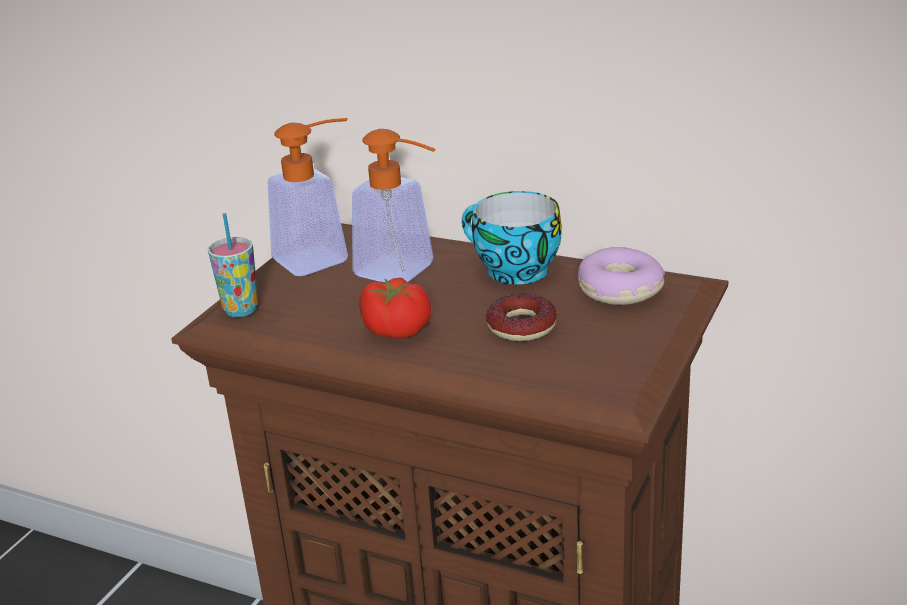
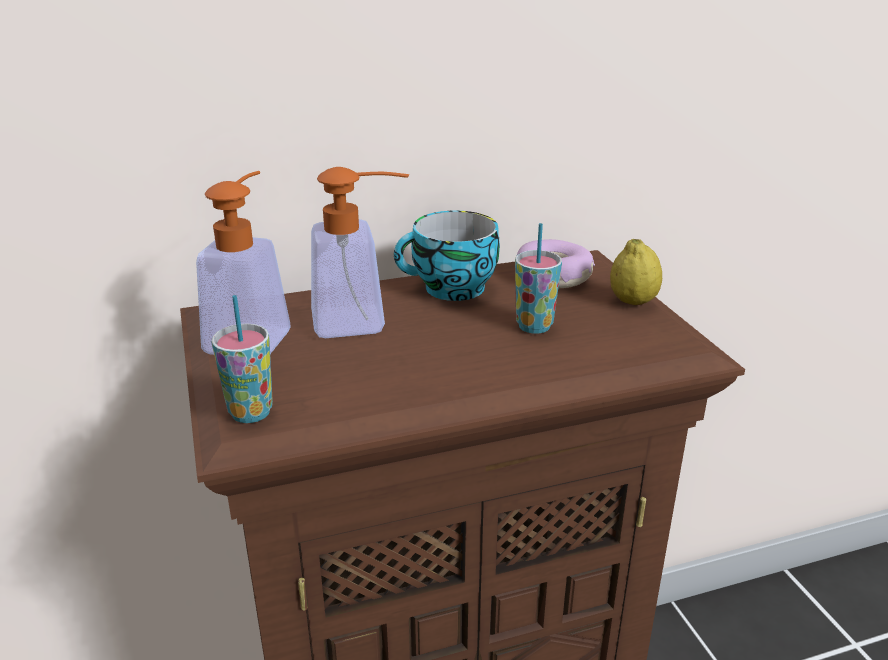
camera: 45 degrees left, 0 degrees up
(397, 329) = (439, 367): tomato -> none
(521, 326) = (534, 326): donut -> cup
(646, 339) = (633, 302): none -> lemon

